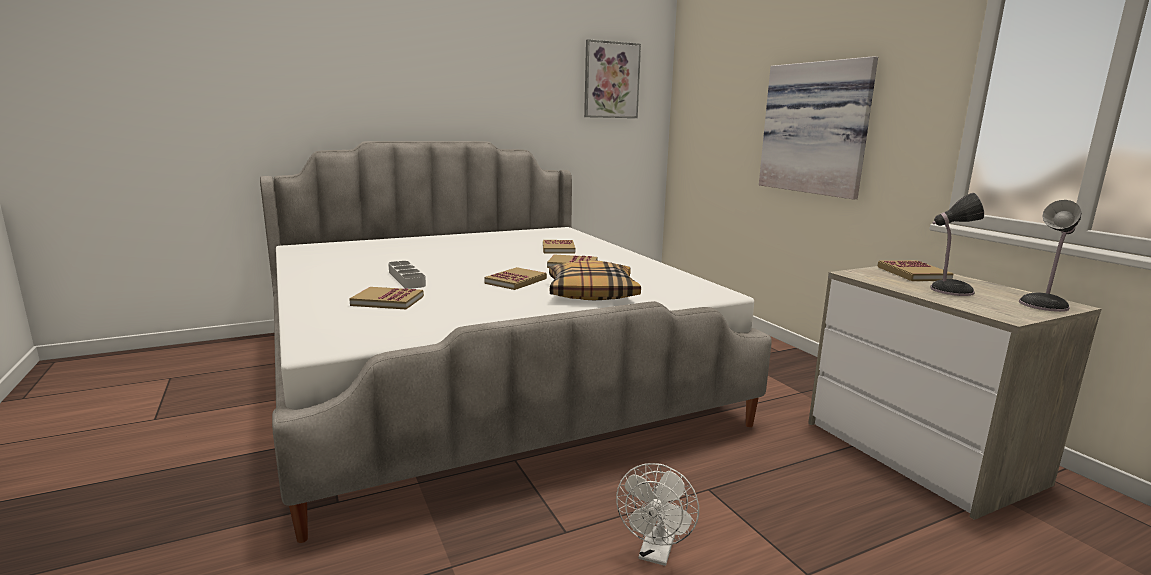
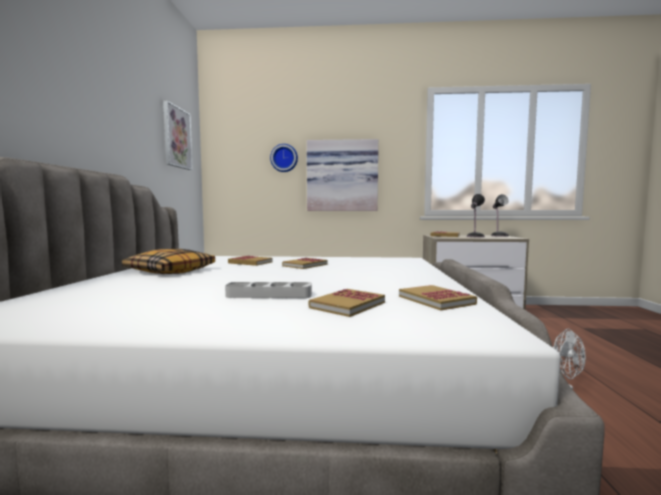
camera: 60 degrees left, 10 degrees down
(516, 281) = (331, 276): book -> book (436, 300)
(592, 293) = (385, 269): pillow -> pillow (170, 271)
(748, 96) = (284, 158): none -> wall clock

